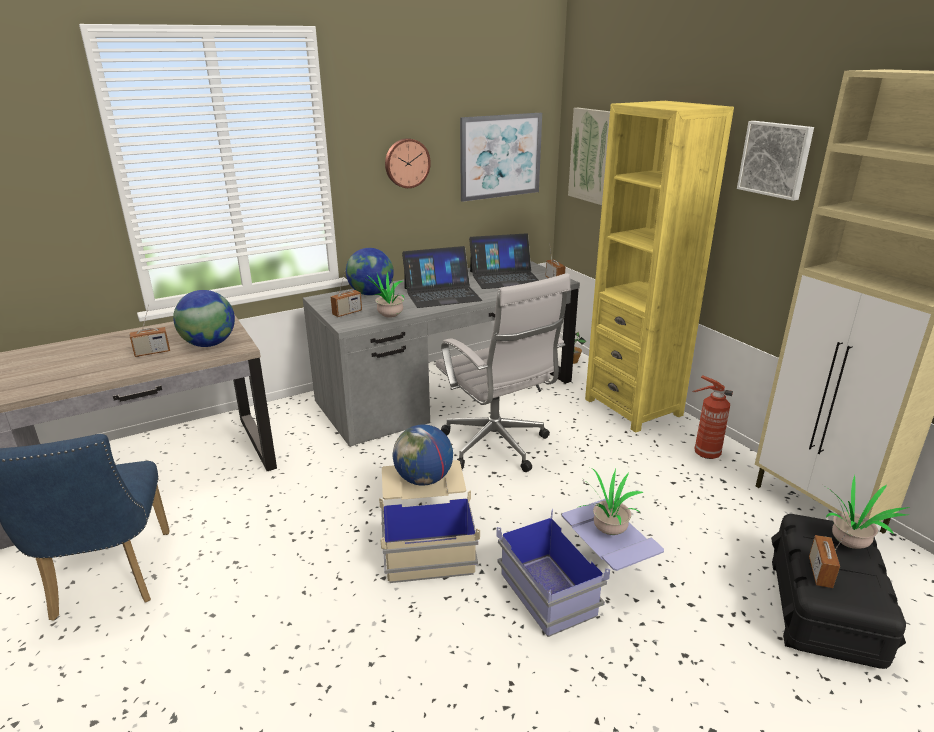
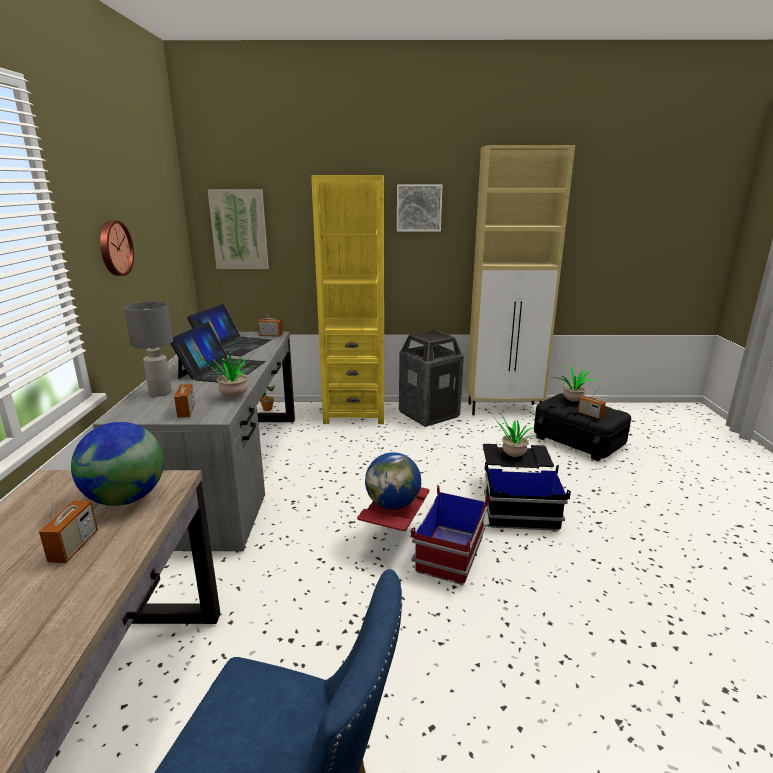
camera: 60 degrees left, 5 degrees down
(371, 294) = (159, 393): globe -> grey table lamp
(427, 538) = (422, 548): beige storage box -> red storage box
(497, 447) = (339, 477): white office chair -> none
(500, 156) = (164, 238): picture -> none
(576, 584) = (517, 502): blue storage box -> black storage box
(705, 453) = (429, 414): fire extinguisher -> trash can

